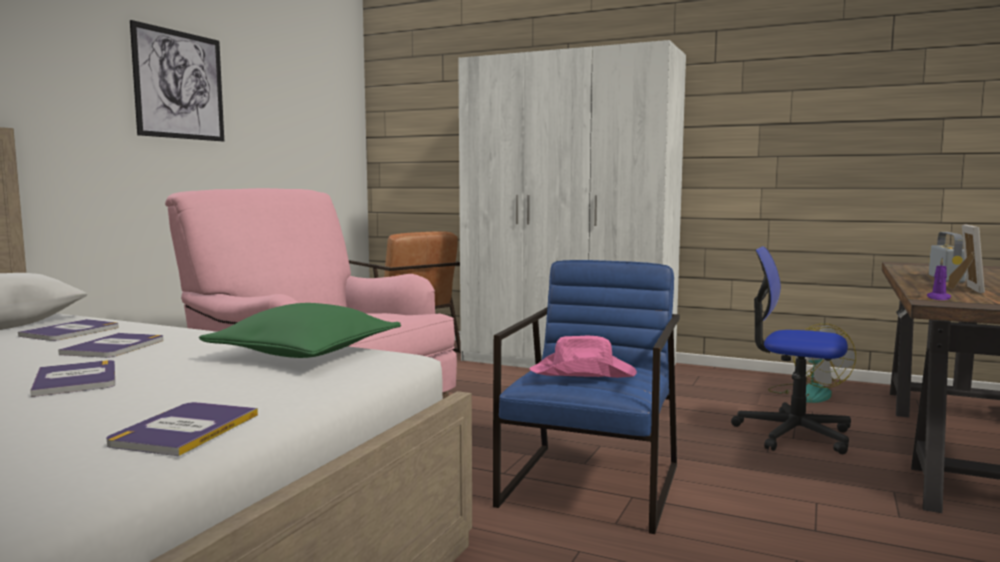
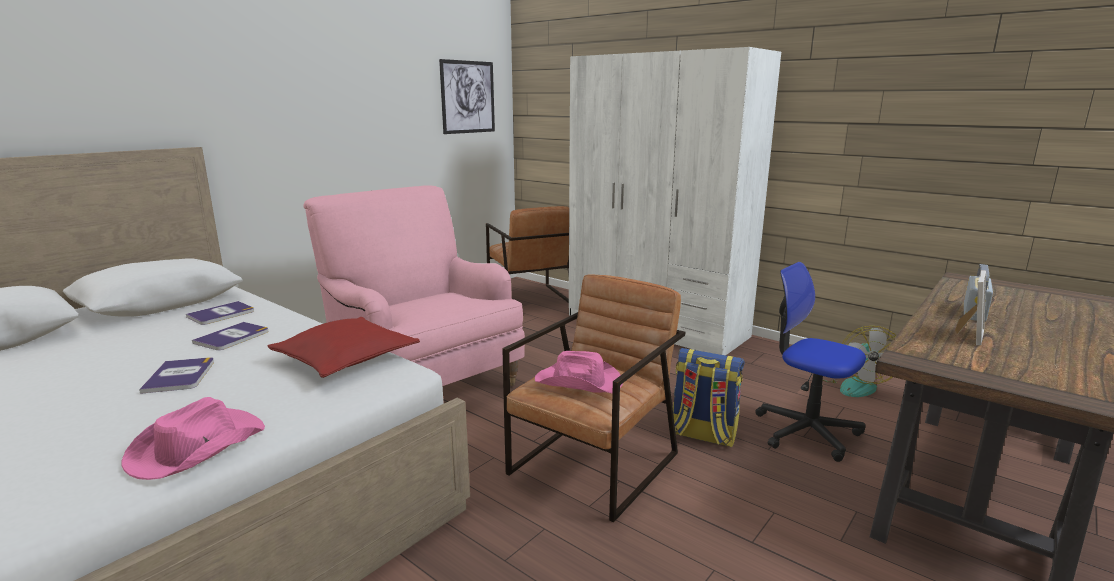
camera: 15 degrees right, 10 degrees up
(179, 85) = (337, 93): picture -> picture (468, 97)
(184, 430) = (195, 447): book -> pink hat
(305, 353) = (346, 359): green pillow -> red pillow
(592, 485) = (595, 463): blue armchair -> brown armchair
(691, 447) = (702, 435): none -> backpack
(938, 298) = (917, 352): purple candle -> none

